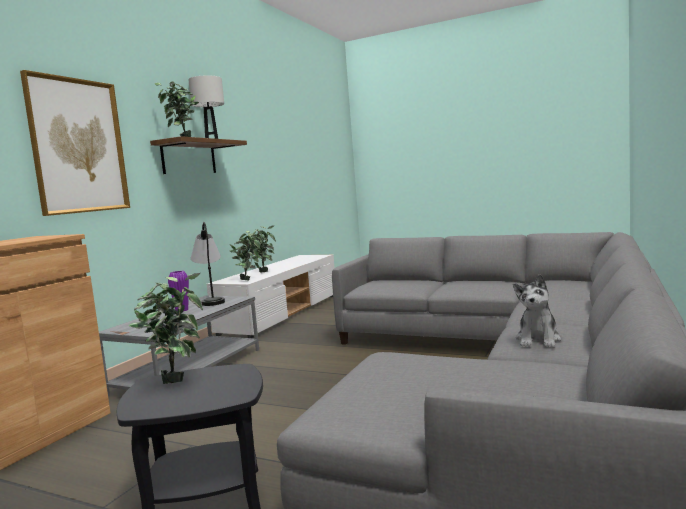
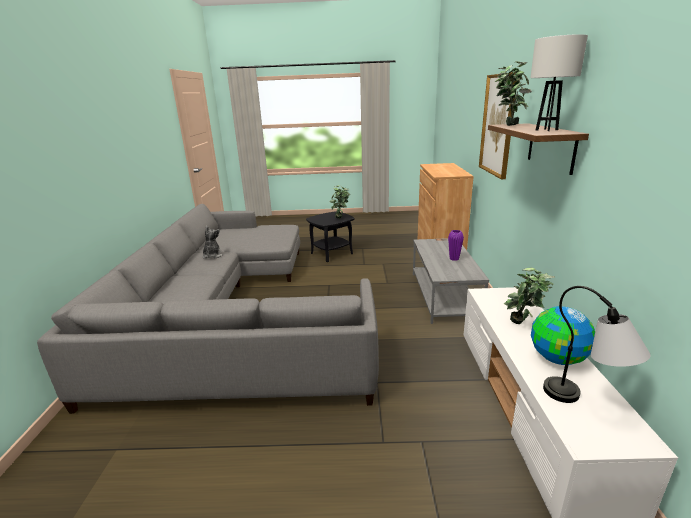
camera: 155 degrees right, 15 degrees up
(212, 300) = (461, 272): table lamp -> table lamp (585, 402)
(250, 279) = (488, 299): potted plant -> none
(280, 265) = (557, 358): none -> globe

